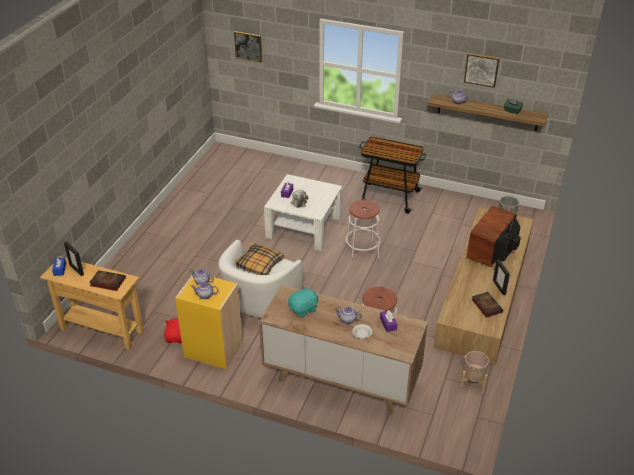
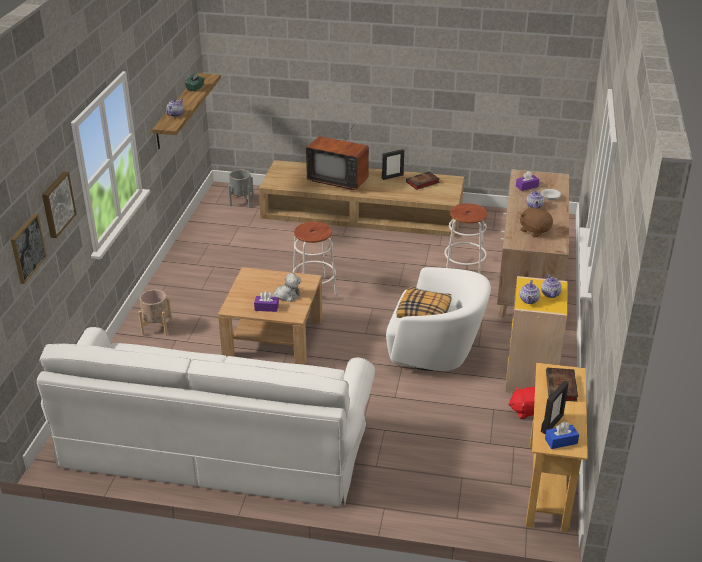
camera: 100 degrees left, 5 degrees down
(206, 198) = (214, 444): none -> white sofa
(303, 309) = (534, 231): turquoise plush toy -> brown plush toy
(304, 226) = (273, 337): white coffee table -> brown coffee table
(389, 197) = (197, 276): cart -> none
(472, 382) = (490, 217): beige planter -> beige planter (157, 327)
(481, 69) = (167, 63): picture -> picture (57, 204)

